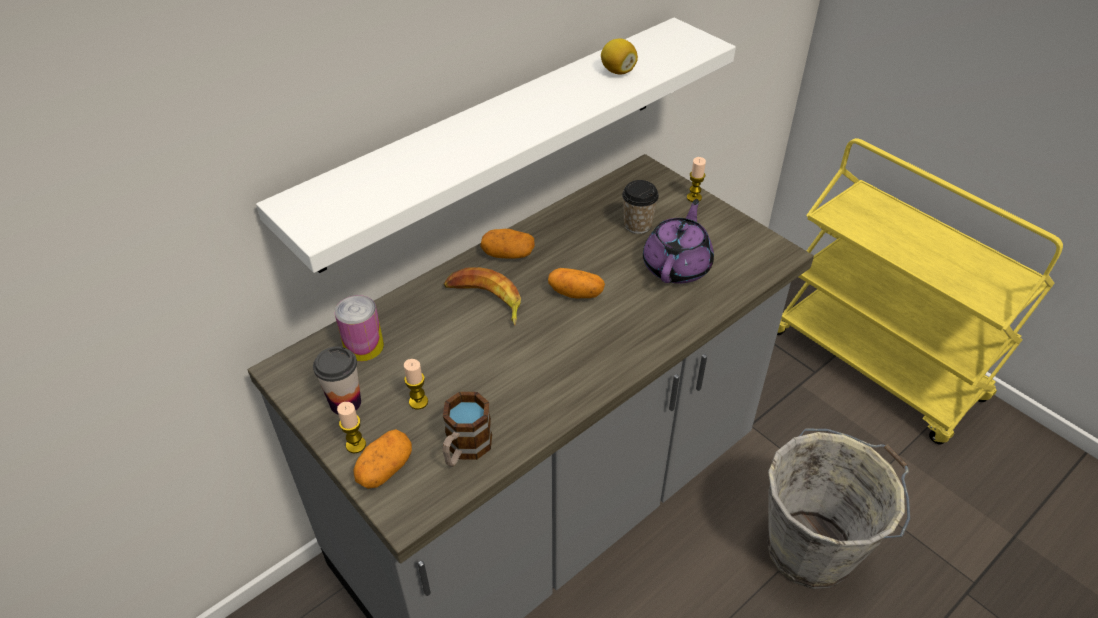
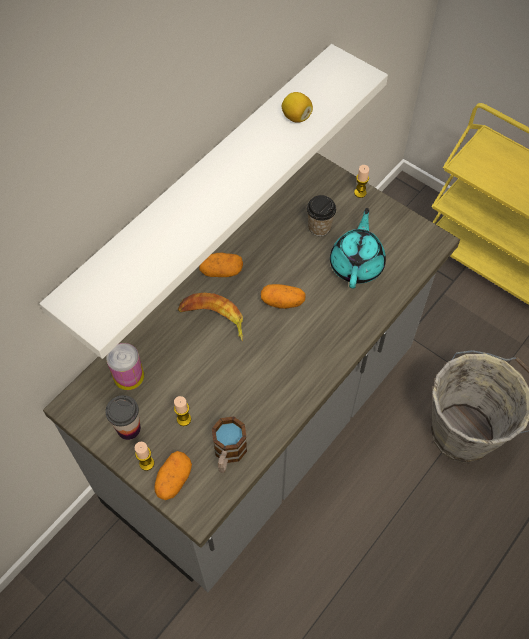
camera: 10 degrees left, 15 degrees up
(677, 266) = (357, 264): purple teapot -> turquoise teapot

